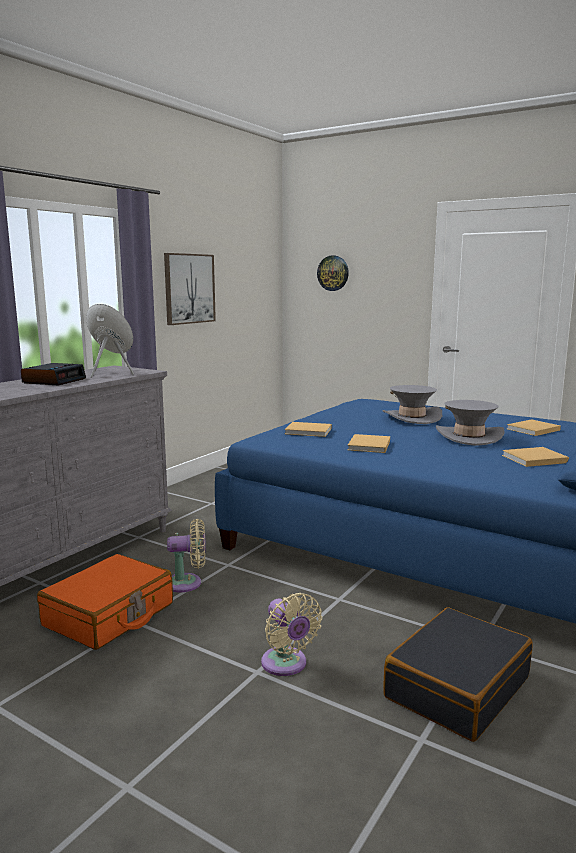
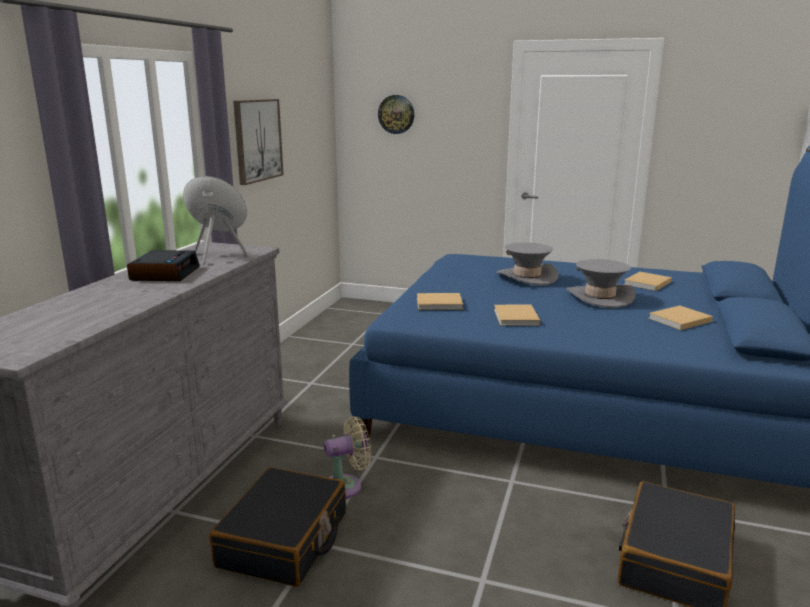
camera: 15 degrees left, 5 degrees up
(109, 615) = (284, 540): orange suitcase -> black suitcase
(286, 665) = (506, 566): beige fan -> none

